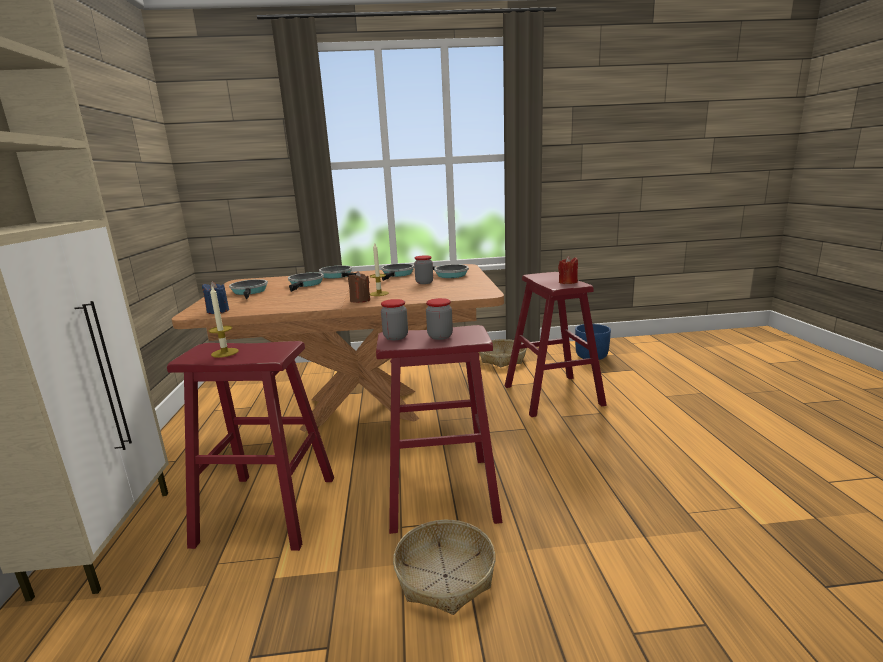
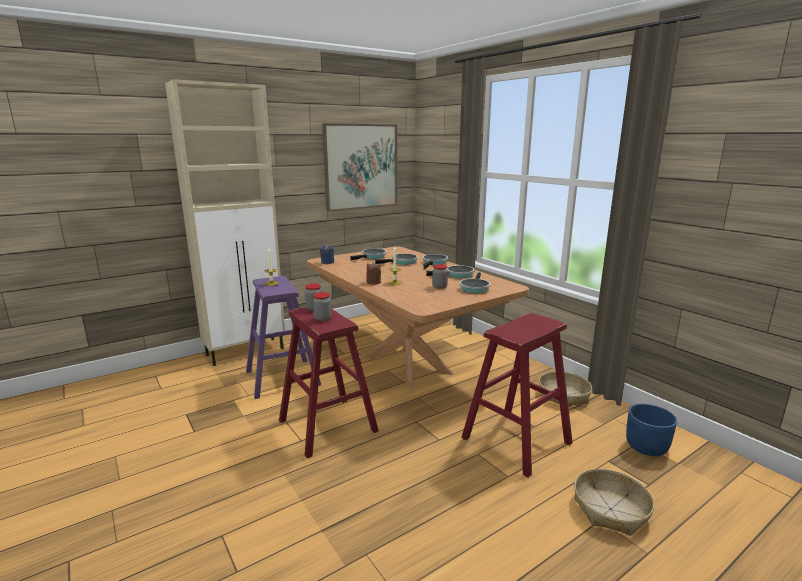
camera: 60 degrees right, 0 degrees up
(129, 167) = (361, 167): none -> picture
(267, 510) = (282, 378): red stool -> purple stool
(445, 576) = (250, 450): basket -> basket (611, 509)
(567, 282) = (519, 333): red candle -> none

